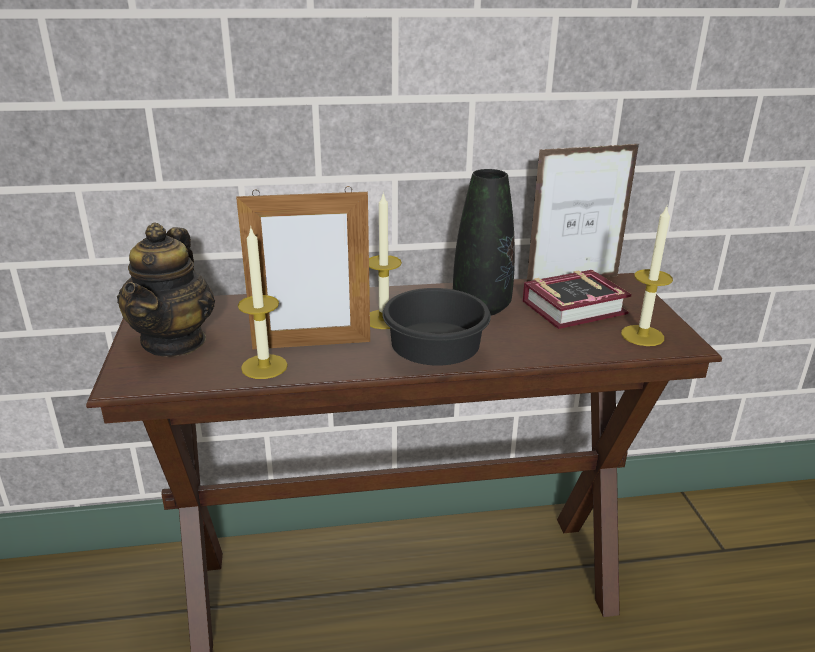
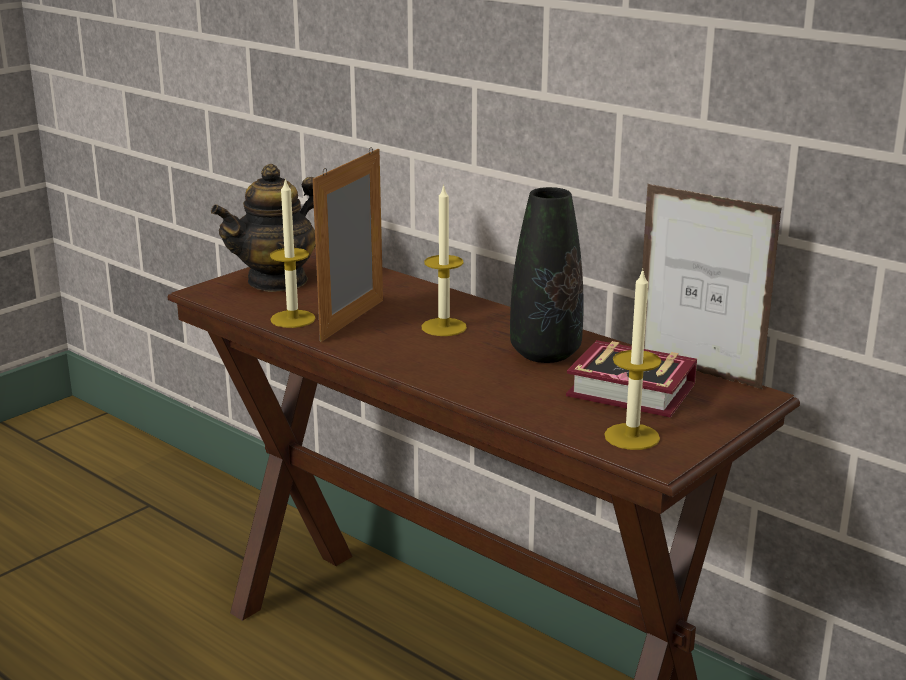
camera: 50 degrees right, 5 degrees down
(311, 345) = (352, 320): picture frame -> picture frame turned 75 degrees clockwise
(432, 354) = (416, 364): black bowl -> none

